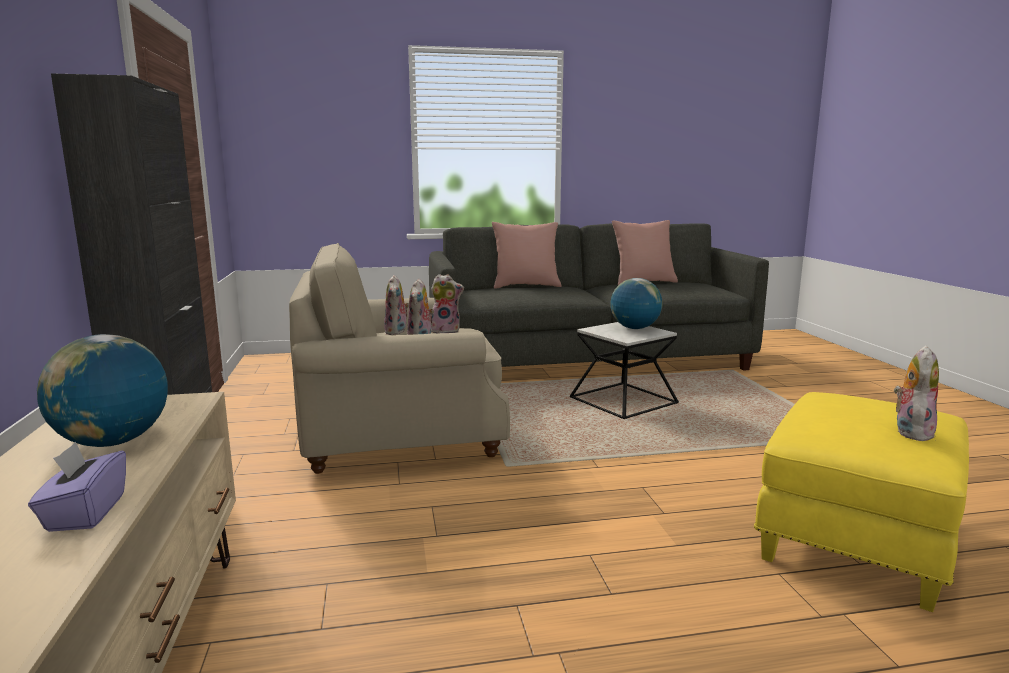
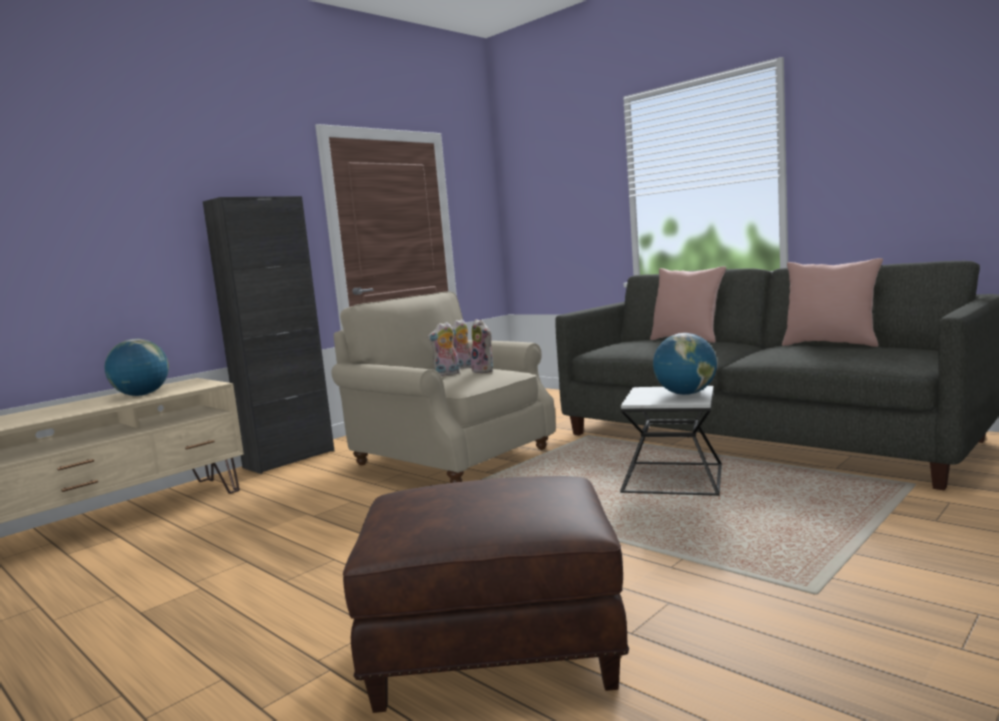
camera: 55 degrees right, 5 degrees down
(85, 513) = (59, 414): purple tissue box -> none
(857, 540) = (491, 650): yellow ottoman -> brown ottoman
(910, 431) = (452, 517): plush toy -> none

